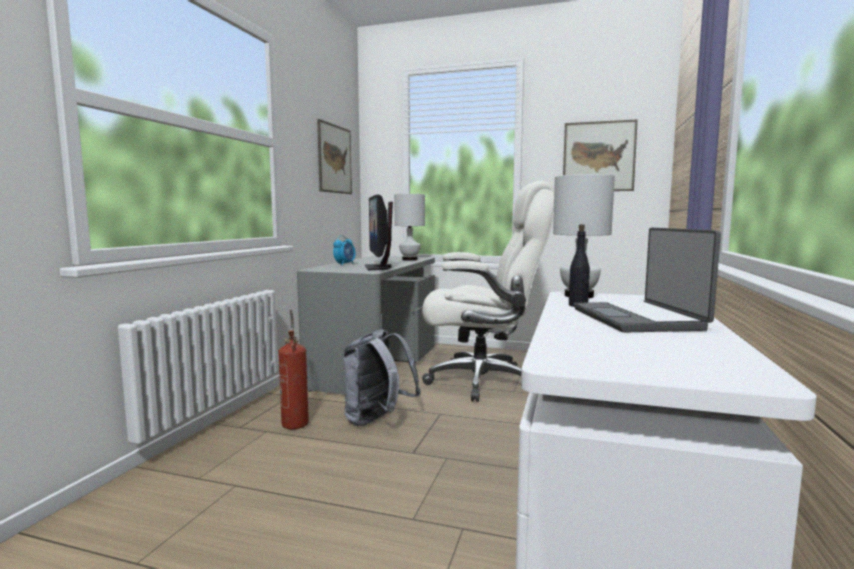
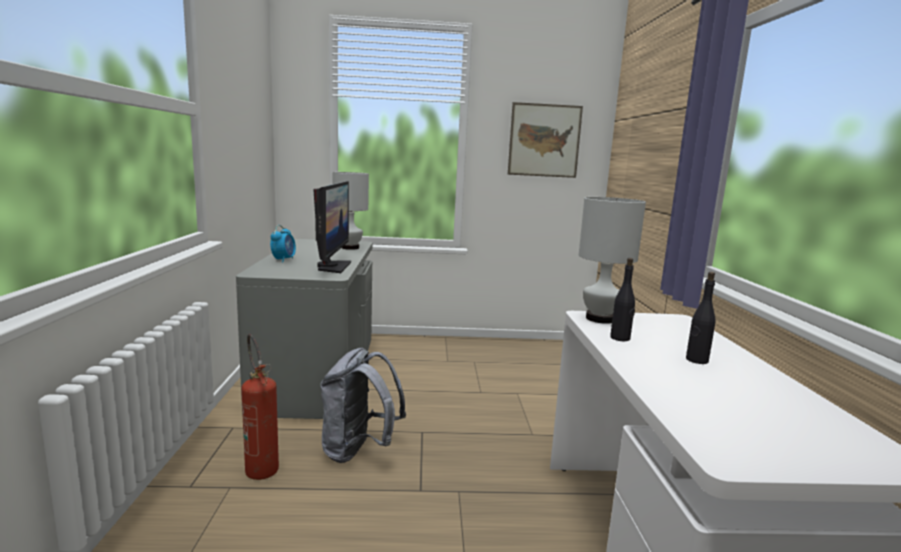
camera: 20 degrees left, 5 degrees up
(334, 159) = (252, 123): picture -> none
(378, 267) = (332, 266): monitor -> monitor turned 150 degrees counterclockwise
(482, 382) = (443, 383): white office chair -> none
(638, 319) = (696, 360): laptop -> black bottle

